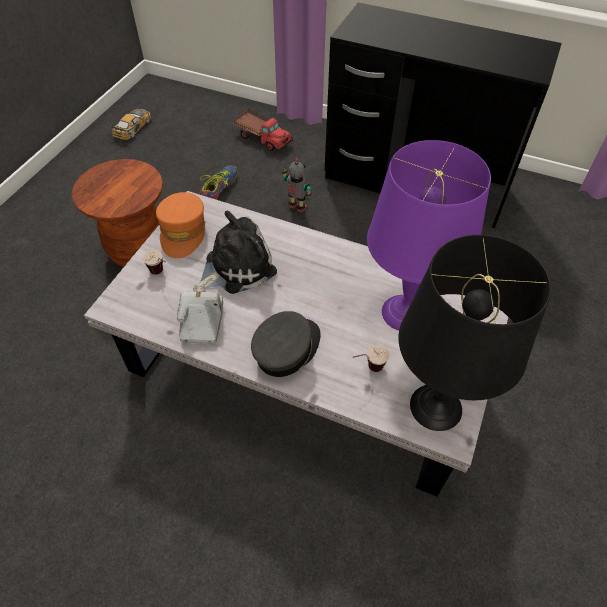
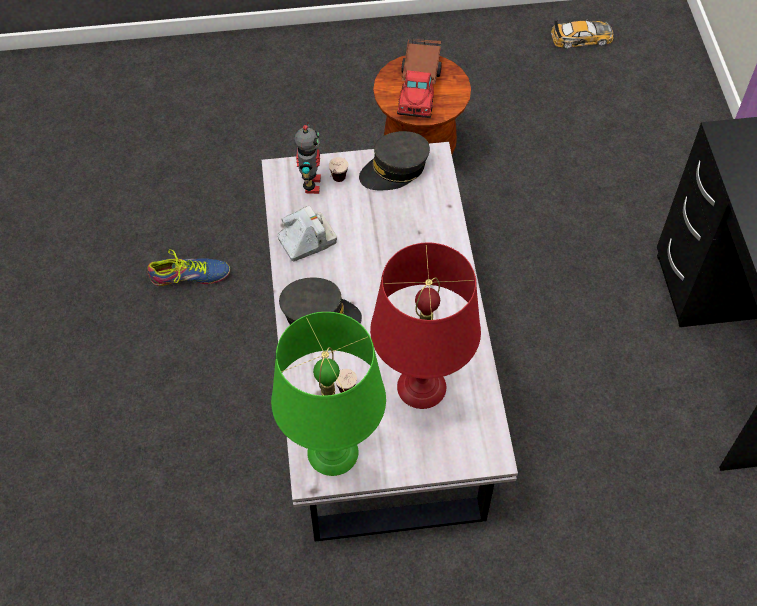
camera: 60 degrees right, 5 degrees up
(183, 232) = (395, 169): orange cap -> grey cap
(219, 188) = (555, 168): shoe -> shoe (190, 276)
(236, 267) = (383, 231): plush toy -> none
(262, 137) = (672, 160): toy truck -> toy truck (419, 87)
(297, 208) = (585, 254): toy robot -> toy robot (310, 185)
(405, 313) = (421, 387): purple table lamp -> red table lamp
(435, 406) = (332, 451): black table lamp -> green table lamp

